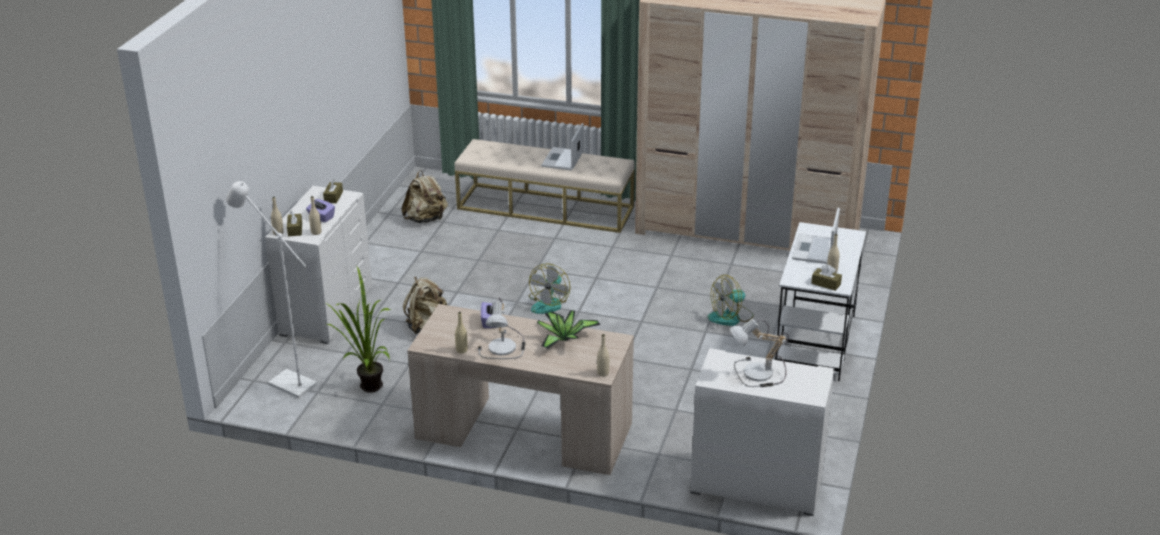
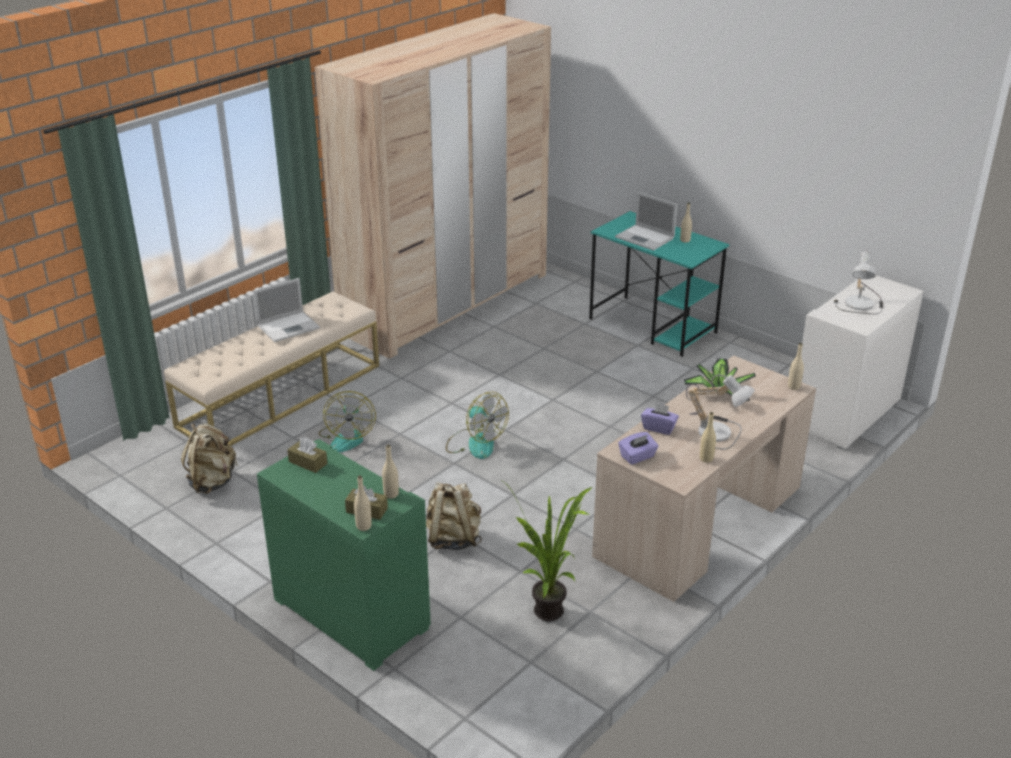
camera: 65 degrees left, 0 degrees up
(286, 382) = (489, 687): white floor lamp -> none
(321, 217) = (354, 482): purple tissue box -> purple tissue box (637, 457)
(325, 311) = (350, 614): white dresser -> green dresser
(562, 160) = (289, 326): laptop -> laptop turned 75 degrees counterclockwise
(731, 317) = (583, 352): fan -> fan (347, 437)
(815, 343) = (653, 326): white desk -> turquoise desk
(826, 284) = (705, 248): brown tissue box -> none

